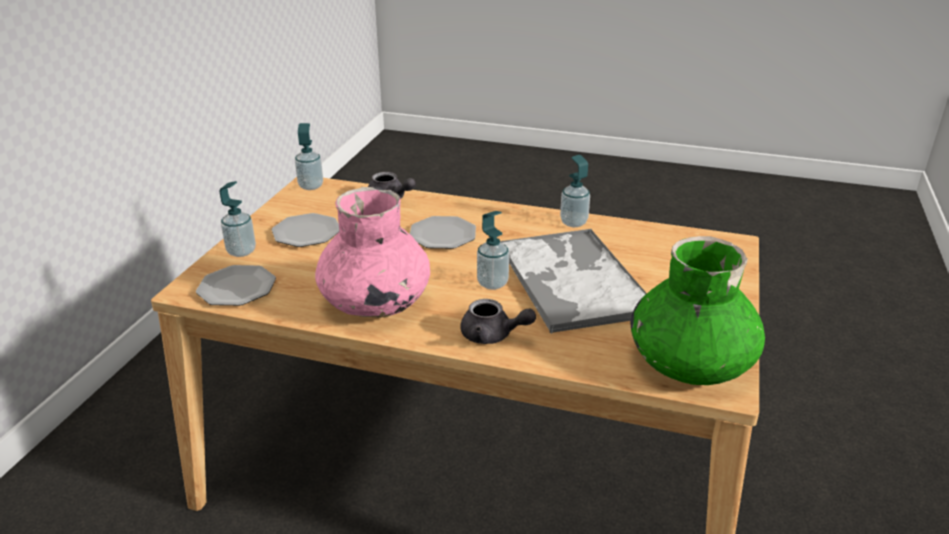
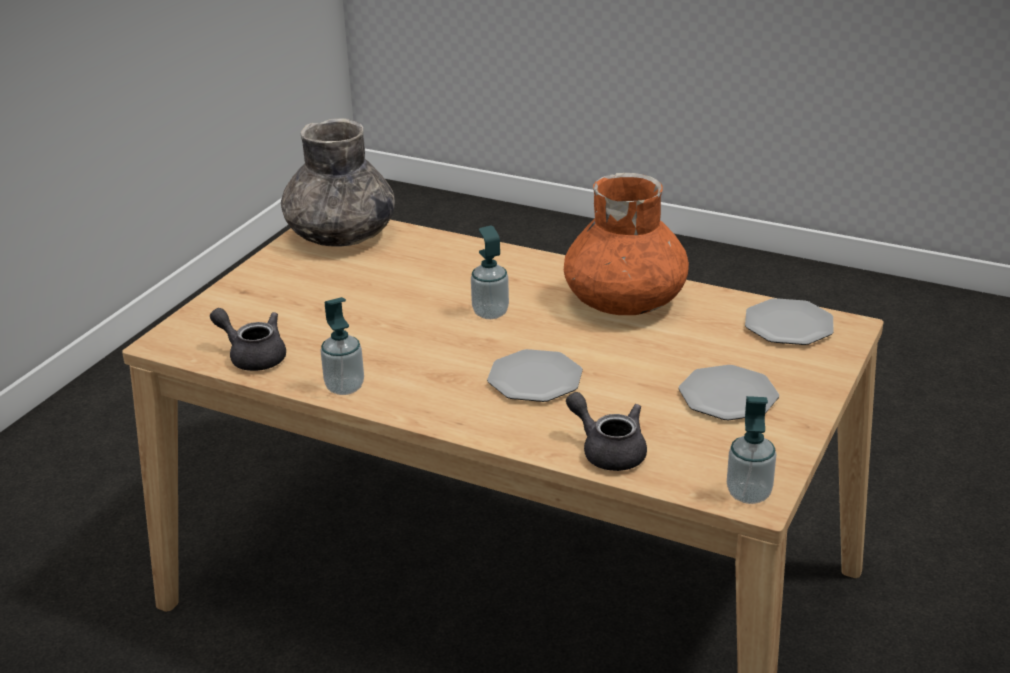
camera: 170 degrees left, 0 degrees up
(241, 251) = (808, 373): soap dispenser -> none
(374, 302) = (626, 301): pink vase -> orange vase
(493, 336) = (508, 265): grey teapot -> grey teapot (253, 356)
(572, 279) = (397, 312): tray -> none
(691, 363) = (341, 236): green vase -> grey vase

